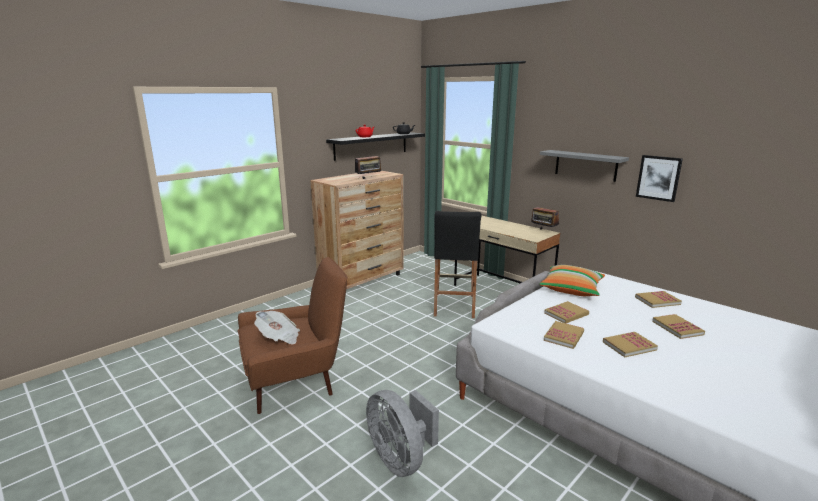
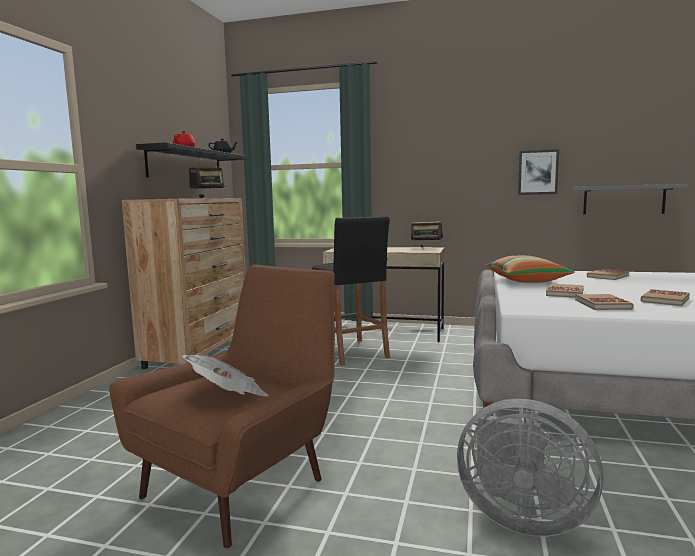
camera: 30 degrees left, 10 degrees down
(585, 165) = (458, 170): grey shelf -> grey shelf (623, 199)
(677, 328) = (664, 286): book -> none

